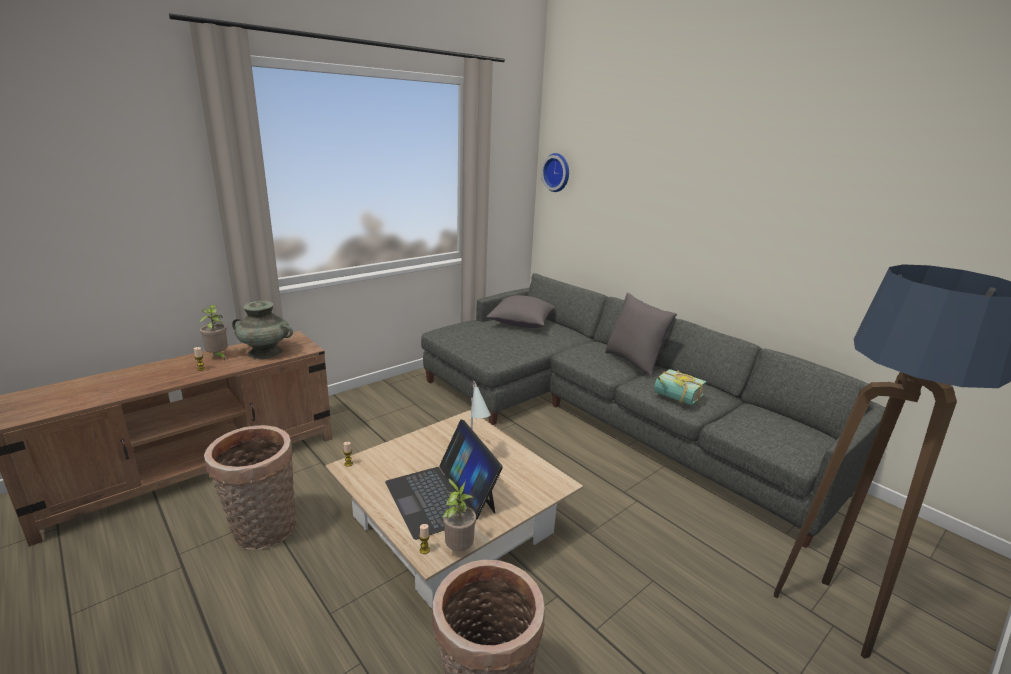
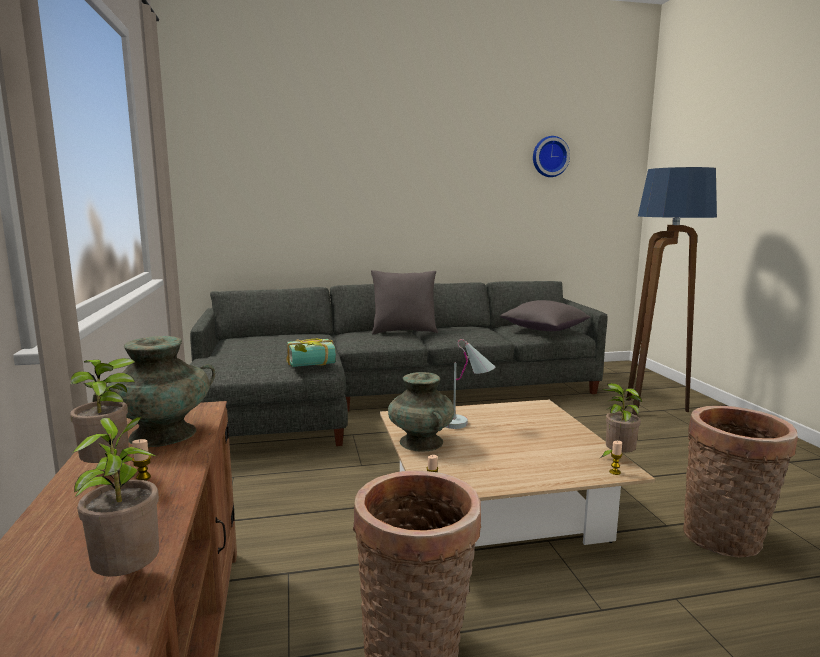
camera: 60 degrees left, 10 degrees down
(120, 392) = (128, 578): none -> potted plant
(422, 441) = (421, 442): none -> turquoise vase
(441, 496) = (532, 451): laptop -> none
(521, 323) = (258, 342): grey pillow -> grey pillow (545, 330)
(557, 172) = (204, 168): wall clock -> wall clock (549, 157)
(675, 398) = (480, 335): book -> book (312, 365)

